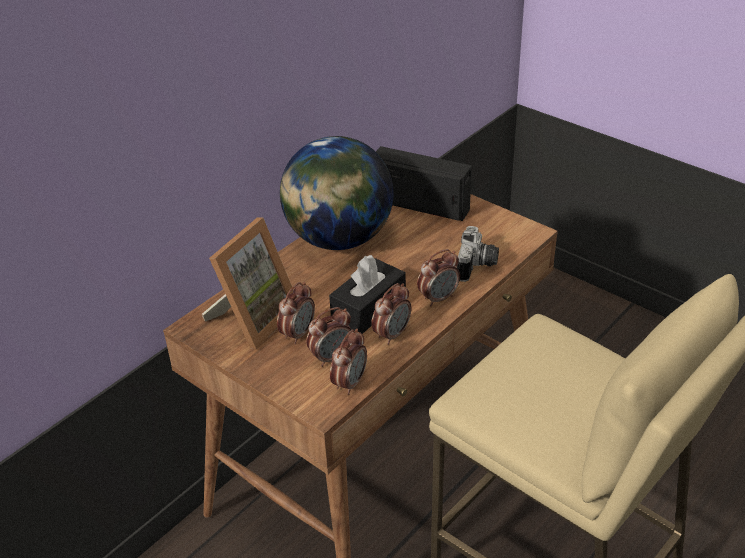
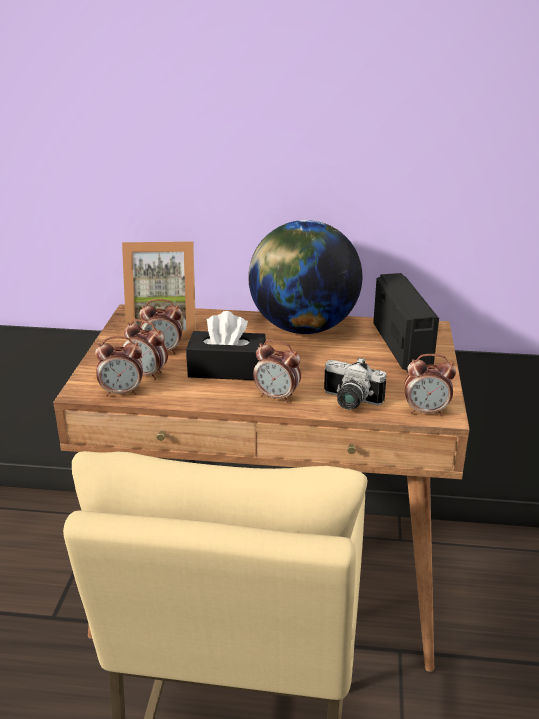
camera: 55 degrees right, 10 degrees down
(392, 334) = (202, 391): alarm clock -> alarm clock (426, 411)
(478, 266) = (349, 402): camera -> camera turned 45 degrees clockwise

